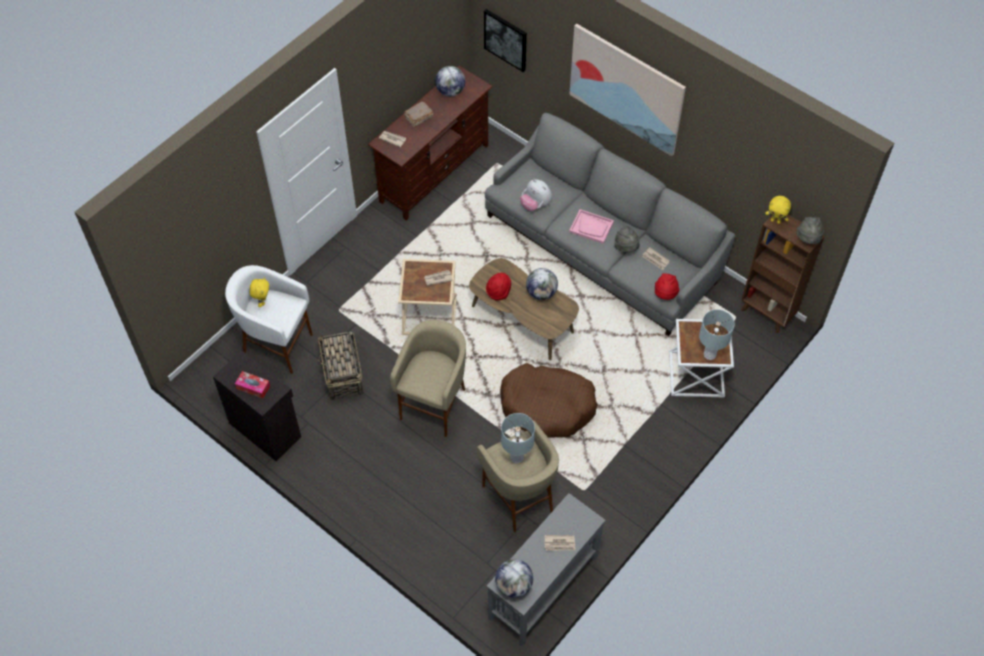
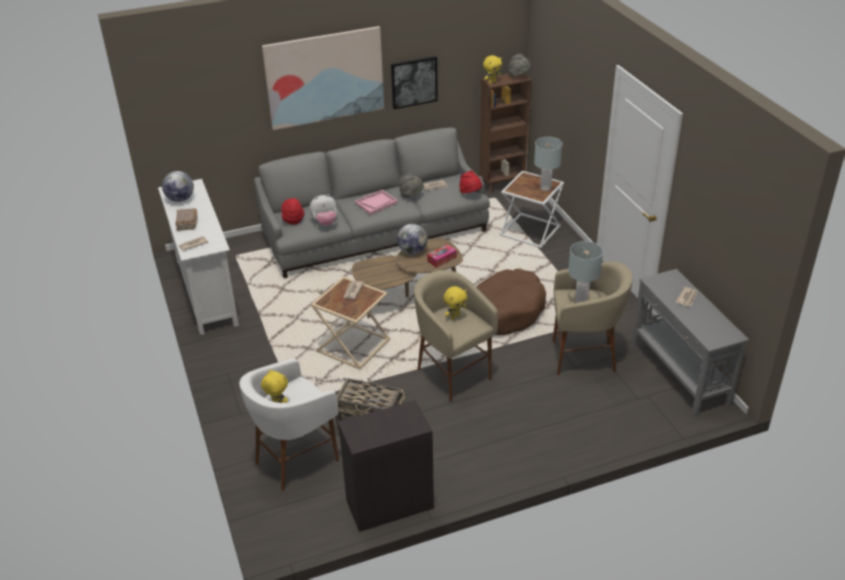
camera: 60 degrees left, 20 degrees down
(253, 387) = (391, 426): tissue box -> tissue box (442, 259)
(434, 173) = (206, 292): brown tv stand -> white tv stand
(435, 369) = (455, 316): none -> yellow plush toy
(498, 292) = (388, 276): red hat -> red hat (293, 219)
(506, 39) = (189, 128): picture -> picture (414, 82)
(514, 585) = (716, 335): globe -> none

